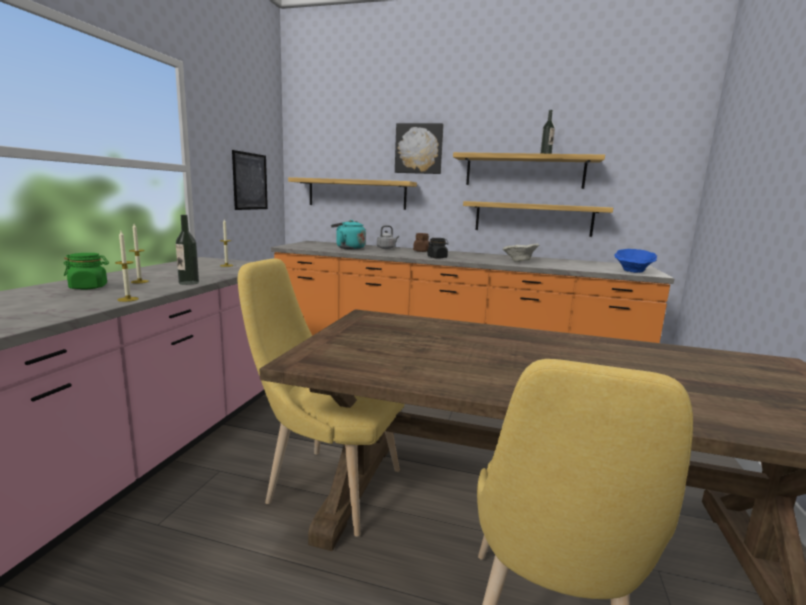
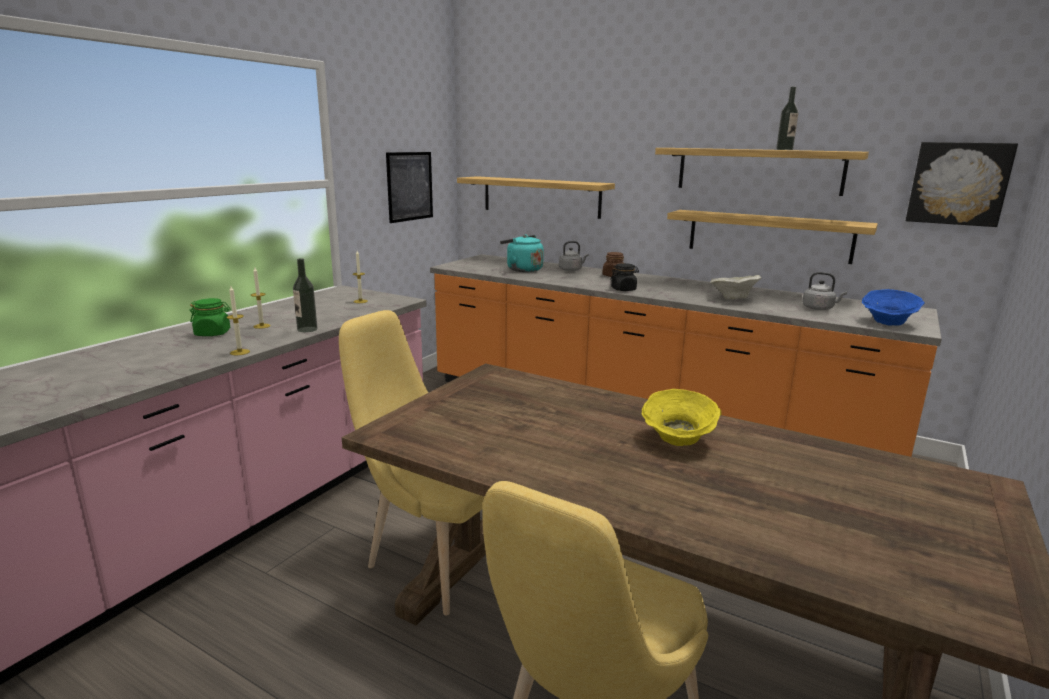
camera: 15 degrees right, 5 degrees up
(419, 149) = (618, 139): picture -> picture (958, 183)
(554, 350) = (678, 441): none -> yellow bowl
(581, 265) = (819, 308): none -> grey kettle

